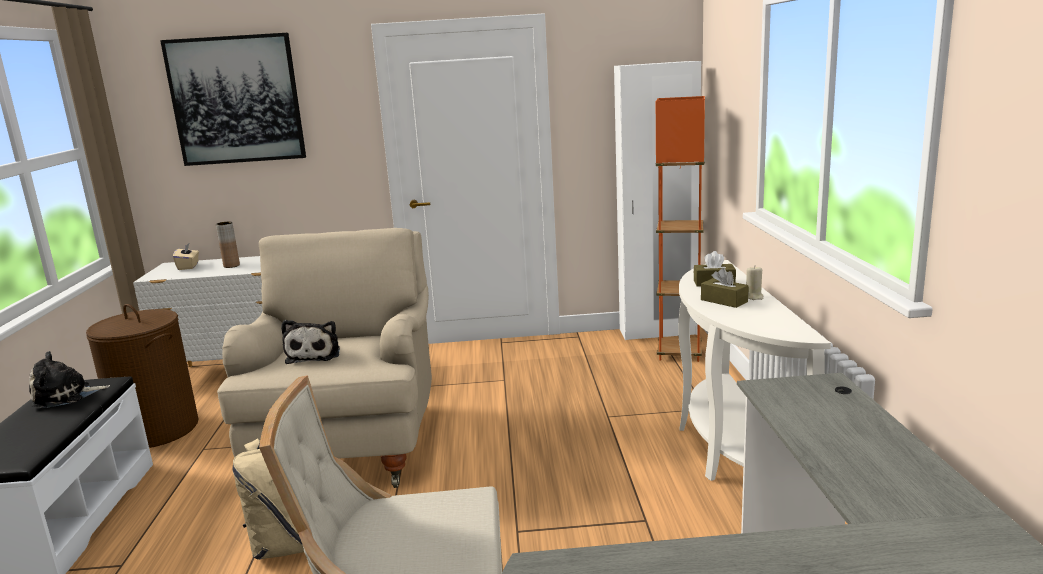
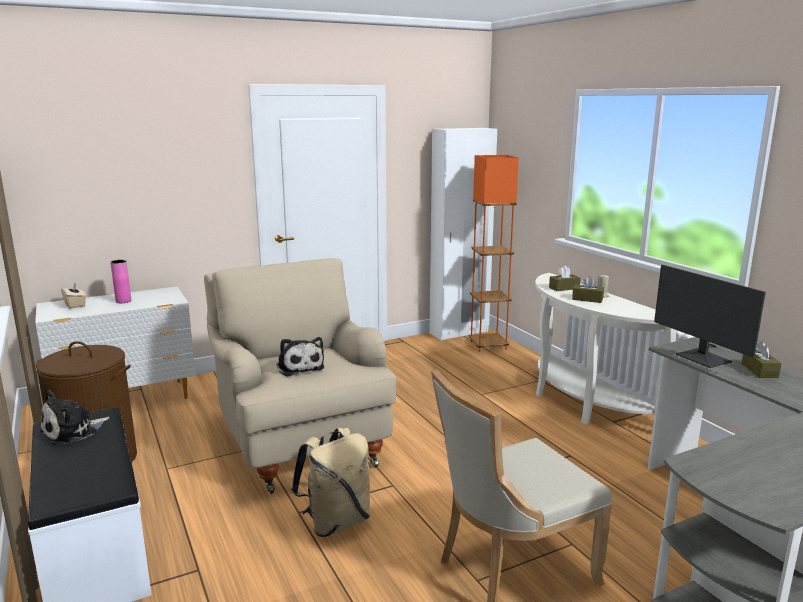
camera: 25 degrees left, 0 degrees up
(231, 266) = (123, 301): brown vase -> pink vase
(236, 100) = (121, 146): picture -> none
(798, 408) = (702, 358): none -> monitor
(870, 441) = (759, 370): none -> brown tissue box

